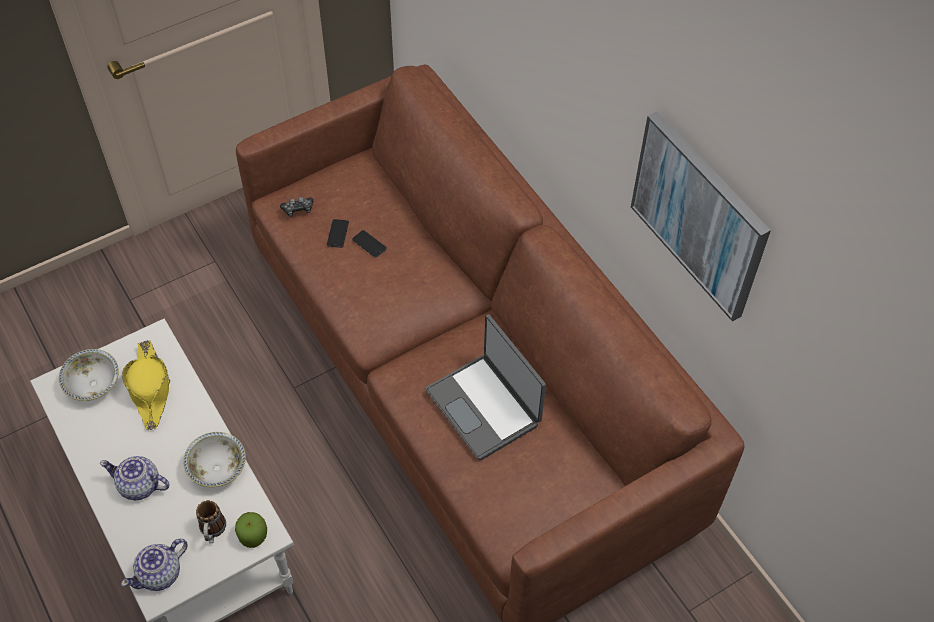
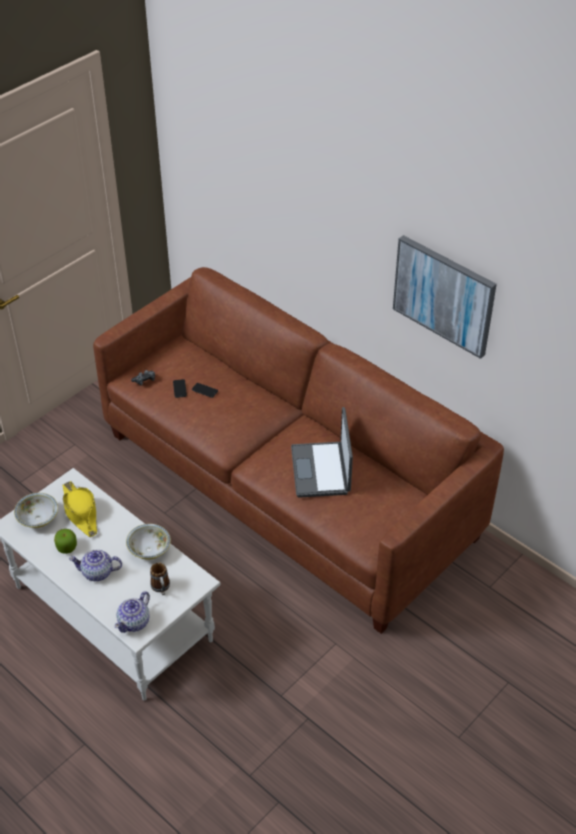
camera: 15 degrees left, 10 degrees down
(253, 535) = (191, 584): apple -> apple (67, 547)
(485, 406) = (322, 470): laptop -> laptop turned 45 degrees clockwise

